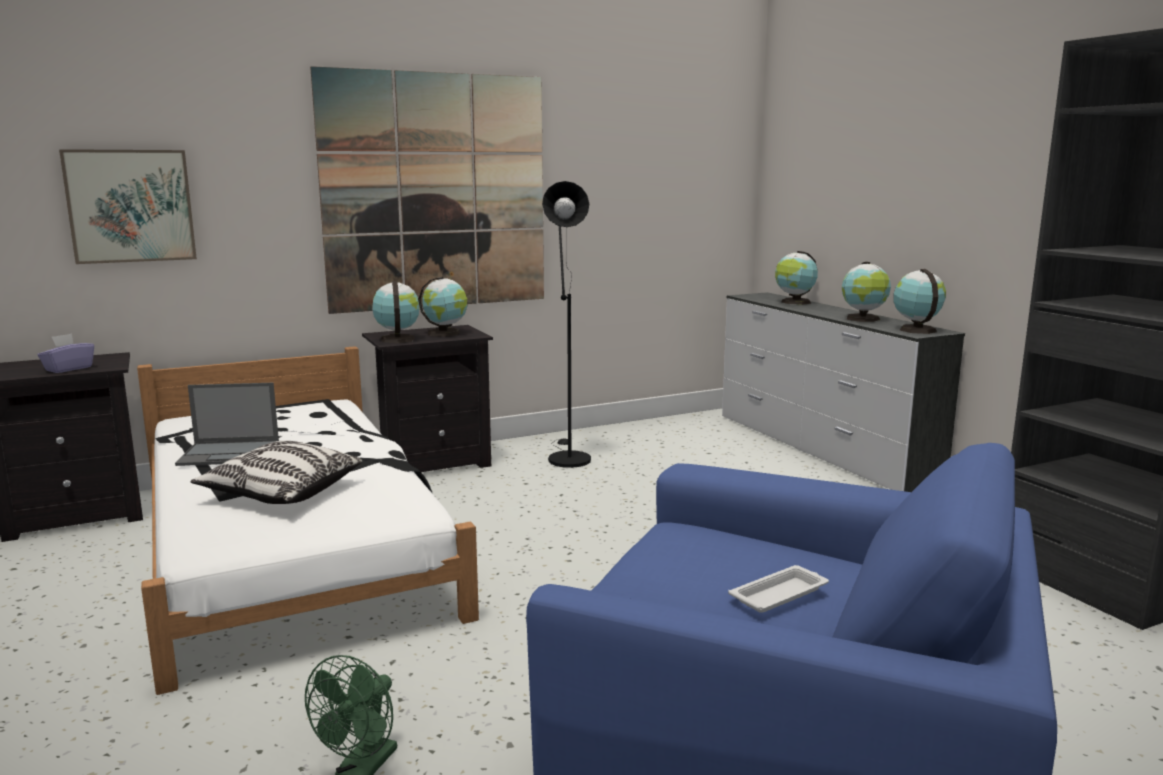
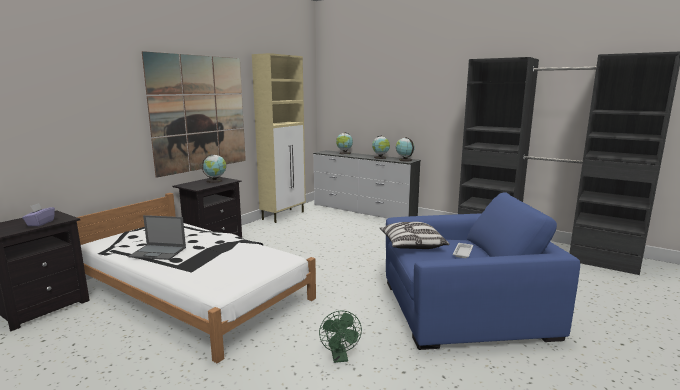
camera: 30 degrees left, 0 degrees up
(130, 206) = (52, 127): picture -> none
(230, 453) = (158, 252): laptop -> laptop turned 45 degrees clockwise
(281, 493) = (216, 263): pillow -> pillow (411, 246)
(397, 339) = (198, 186): globe -> none
(567, 457) = (271, 231): black floor lamp -> none
(631, 429) = (284, 215): none -> beige cabinet

